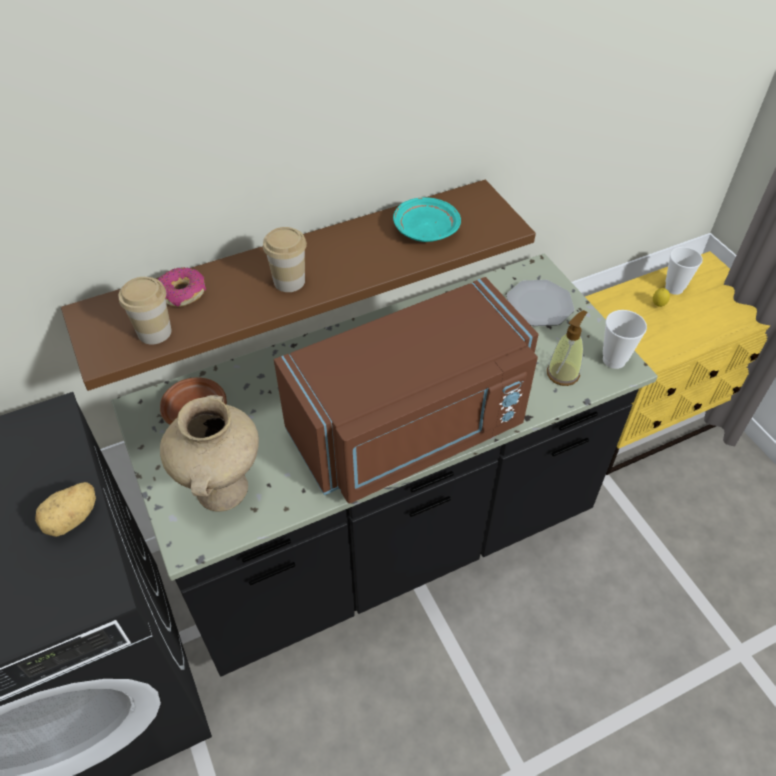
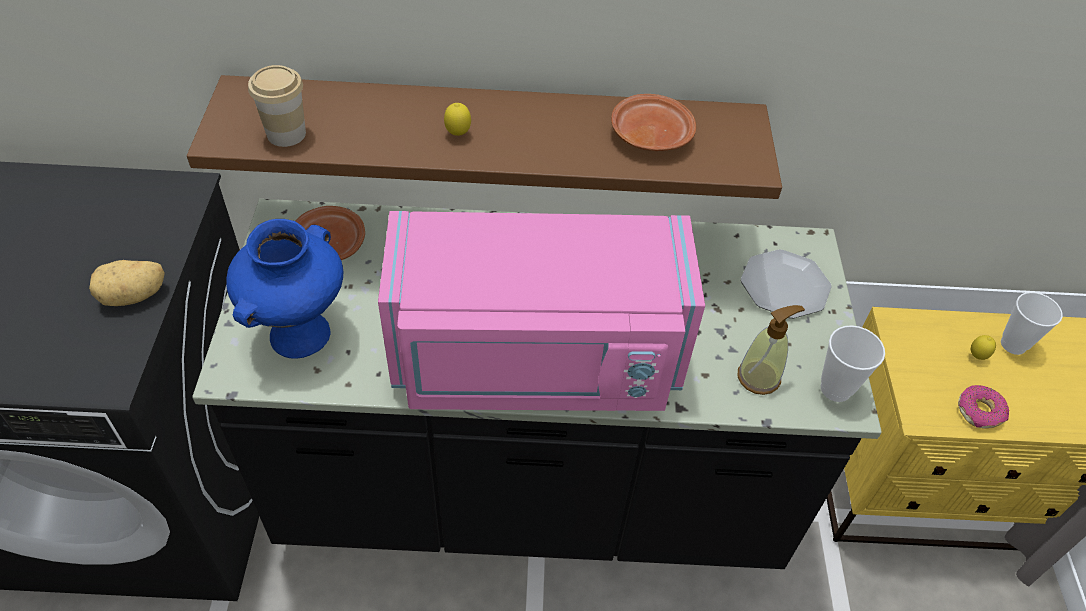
camera: 25 degrees right, 0 degrees up
(183, 293) = (343, 105): donut -> donut (979, 412)
(223, 490) = (300, 336): beige vase -> blue vase
(289, 281) = (458, 134): cup -> lemon
(411, 430) = (536, 362): brown microwave -> pink microwave
(425, 229) = (650, 134): turquoise plate -> brown plate

